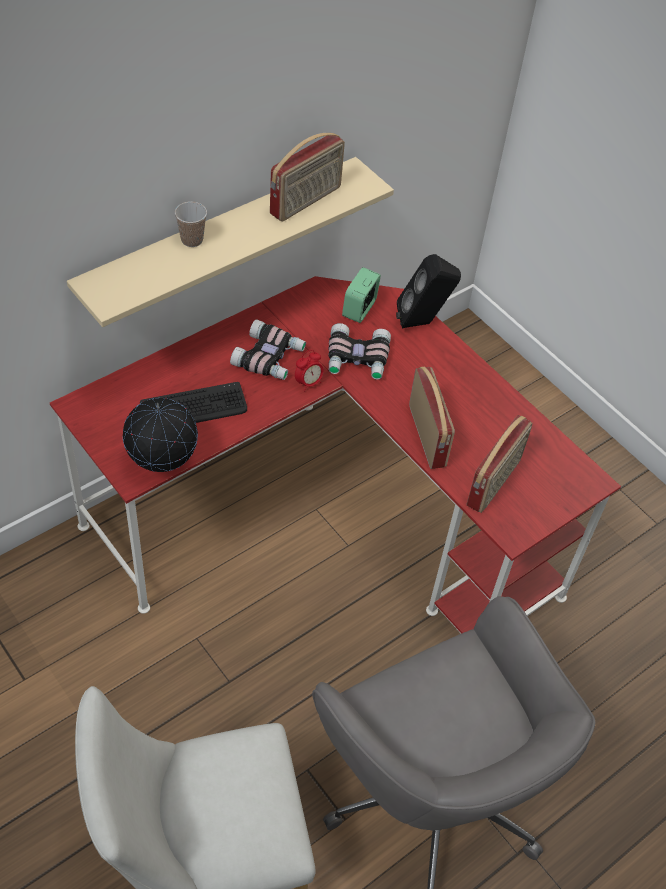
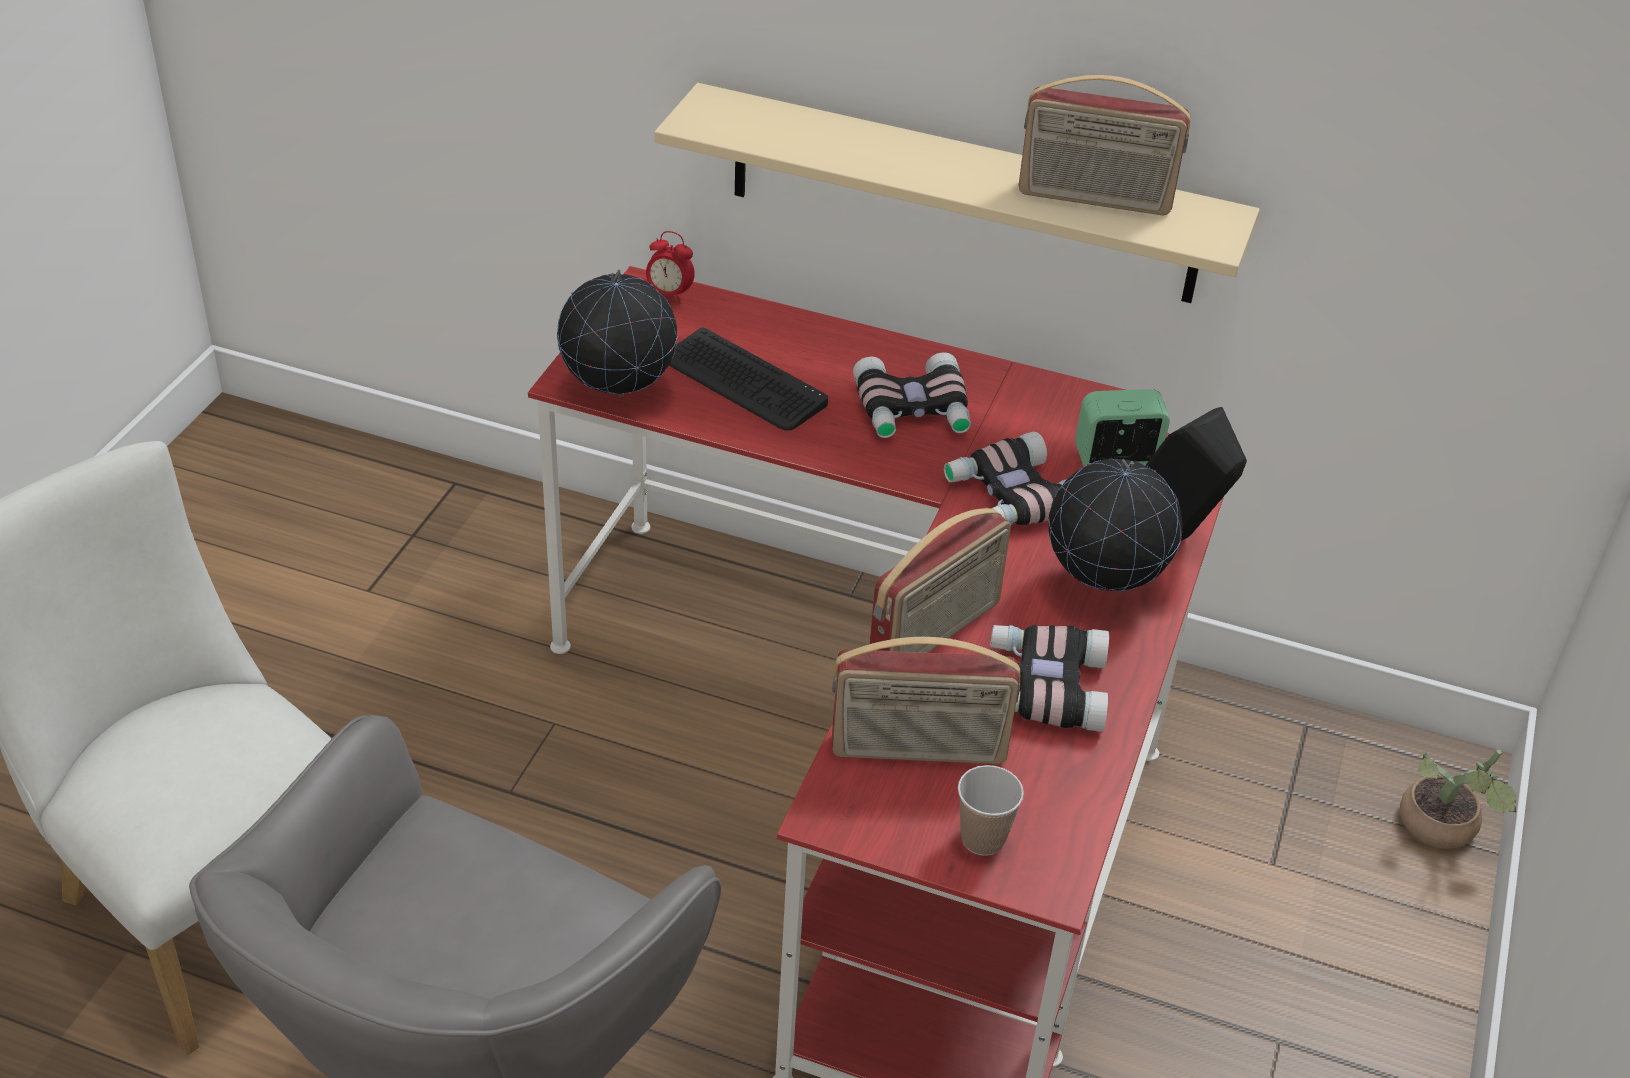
camera: 60 degrees right, 10 degrees down
(192, 240) = (887, 139): cup -> cup (983, 839)
(308, 383) = (906, 467): alarm clock -> alarm clock (669, 295)
(438, 364) = (1103, 587): none -> globe
(484, 419) = (1042, 687): none -> binoculars
(490, 355) = (1442, 831): none -> potted plant

